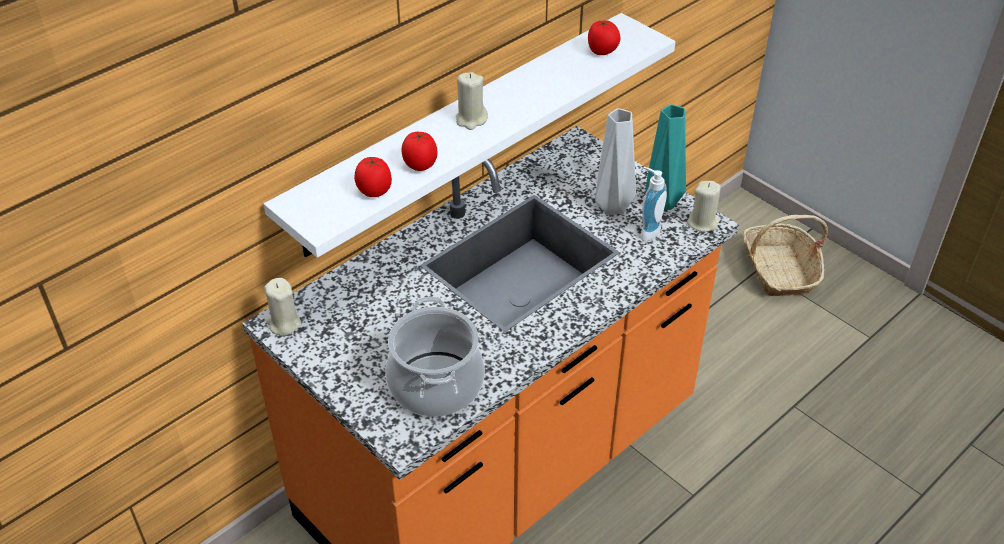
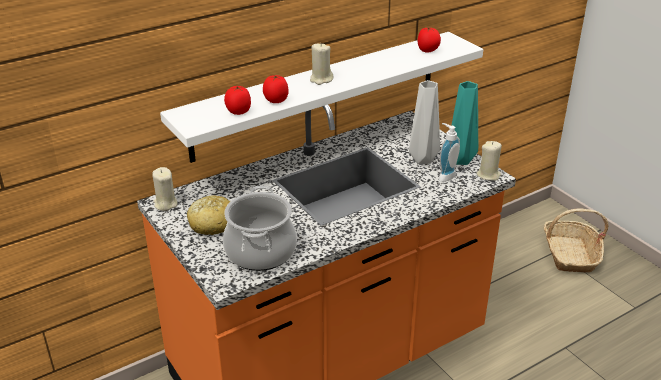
camera: 10 degrees right, 10 degrees down
(358, 348) = (212, 223): none -> bread

